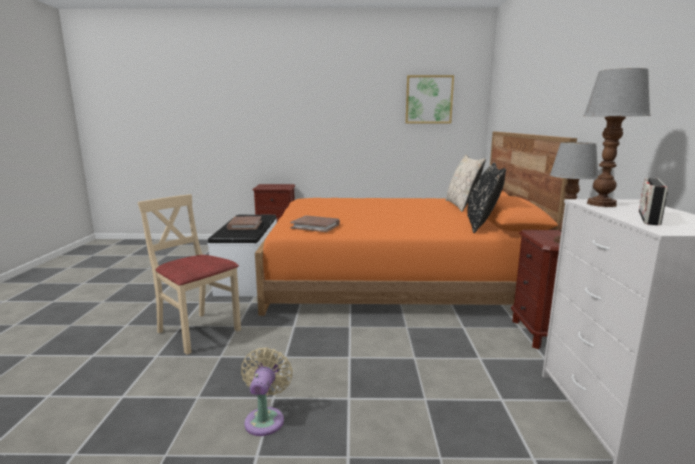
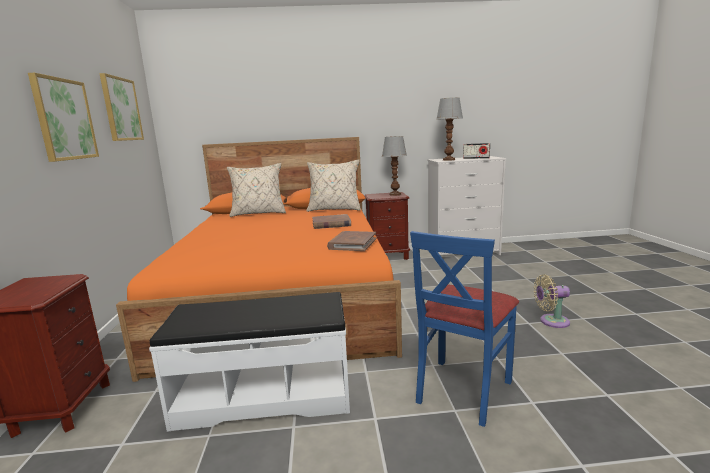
camera: 95 degrees left, 0 degrees up
(197, 331) = (462, 390): beige chair -> blue chair
(245, 225) = (261, 311): brown book -> brown book (331, 224)
(354, 109) = (64, 119): none -> picture
(482, 225) = (334, 209): black pillow -> beige pillow

